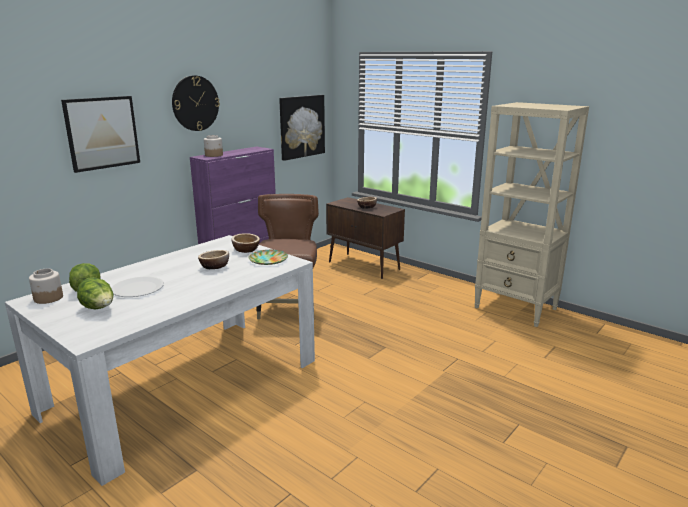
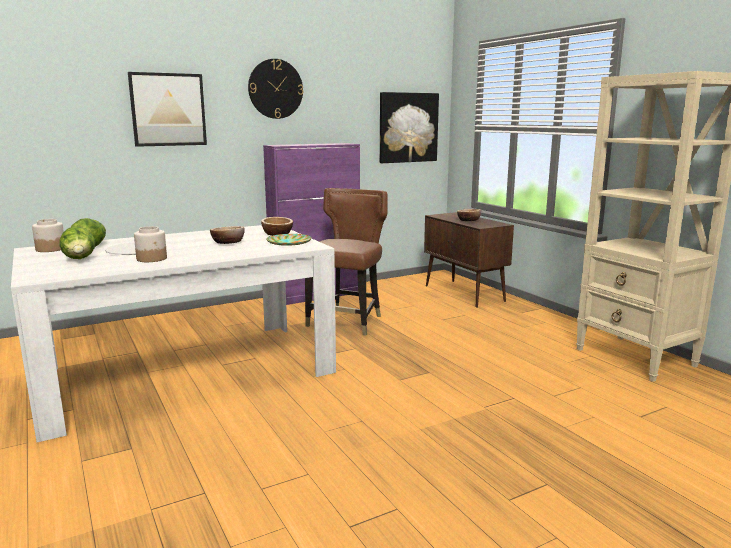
camera: 20 degrees right, 5 degrees down
(214, 155) = (289, 144): jar -> jar (152, 259)

